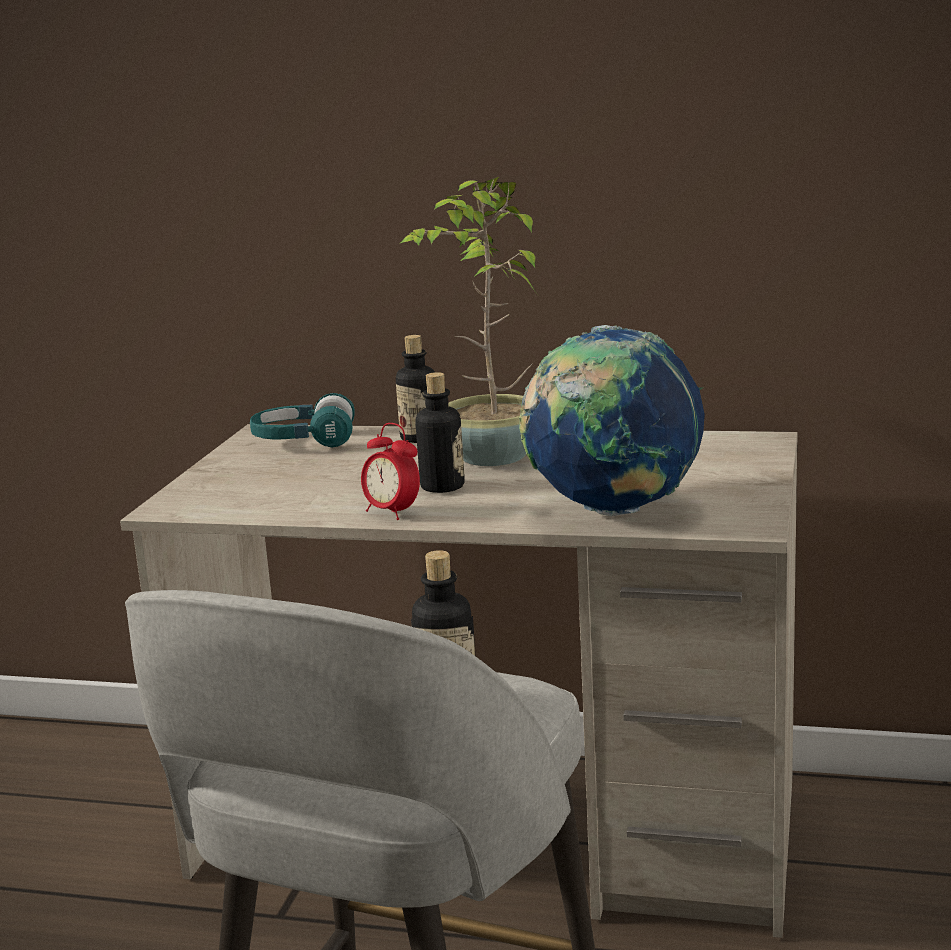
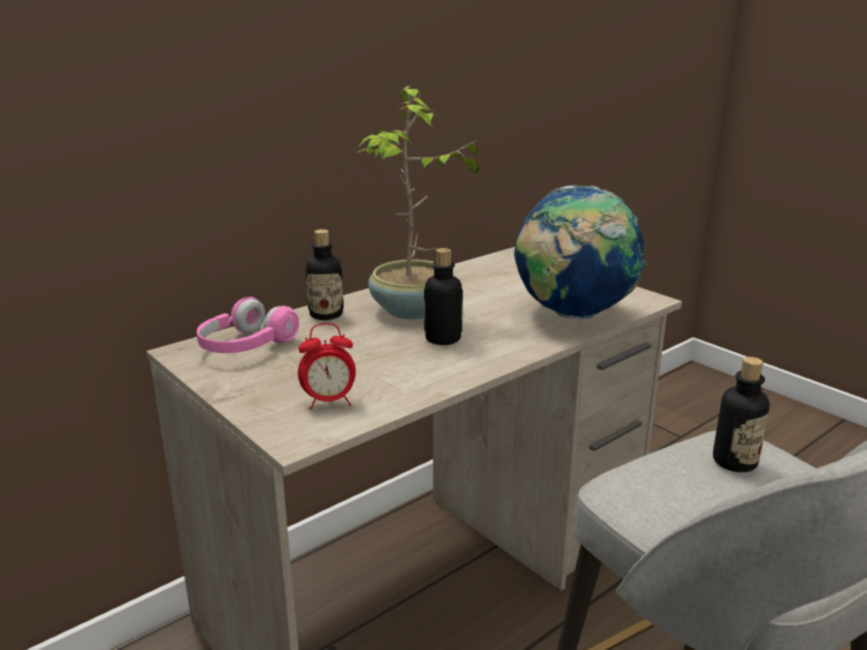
camera: 55 degrees left, 5 degrees up
(304, 441) = (245, 346): turquoise headphones -> pink headphones
(392, 513) = (468, 367): alarm clock -> alarm clock (329, 402)

